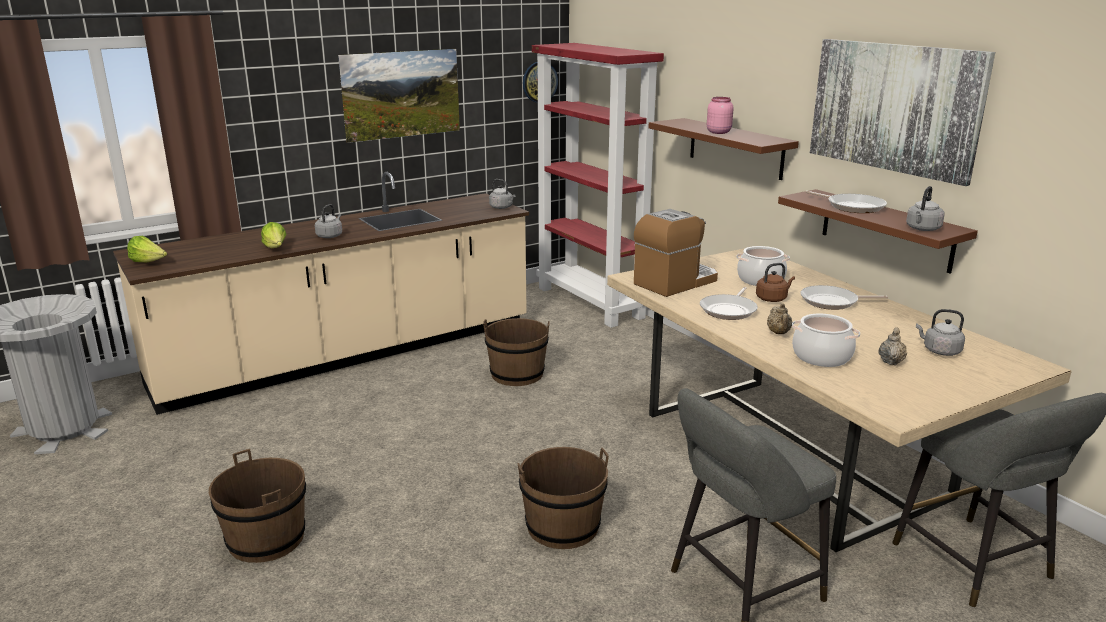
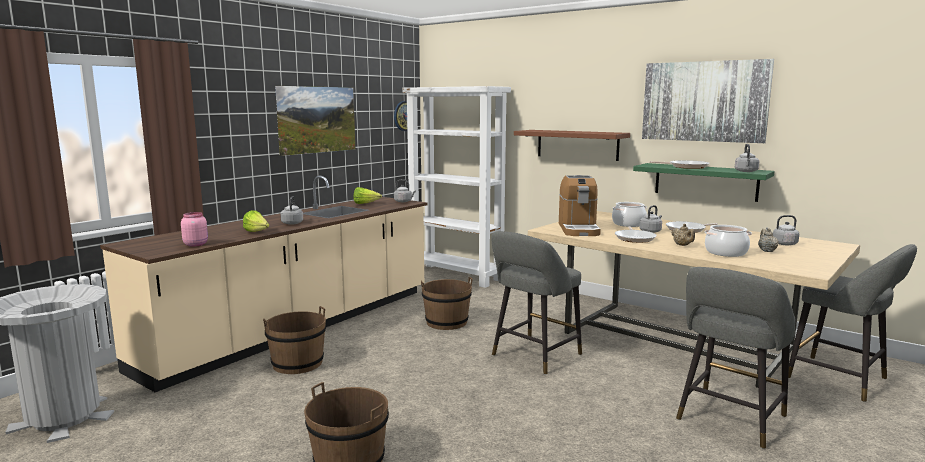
camera: 20 degrees left, 10 degrees down
(149, 262) = (150, 248): lettuce -> lettuce (365, 204)
(562, 526) = (576, 407): brown bucket -> brown bucket (297, 363)
(577, 443) = (533, 356): none -> grey stool
(591, 302) = (456, 275): red bookcase -> white bookcase
(675, 282) = (578, 229): coffee machine -> coffee machine turned 150 degrees clockwise
(719, 132) = (572, 131): pink jar -> pink jar (196, 244)
(772, 299) = (651, 231): brown kettle -> grey kettle
(886, 230) = (705, 181): brown shelf -> green shelf

